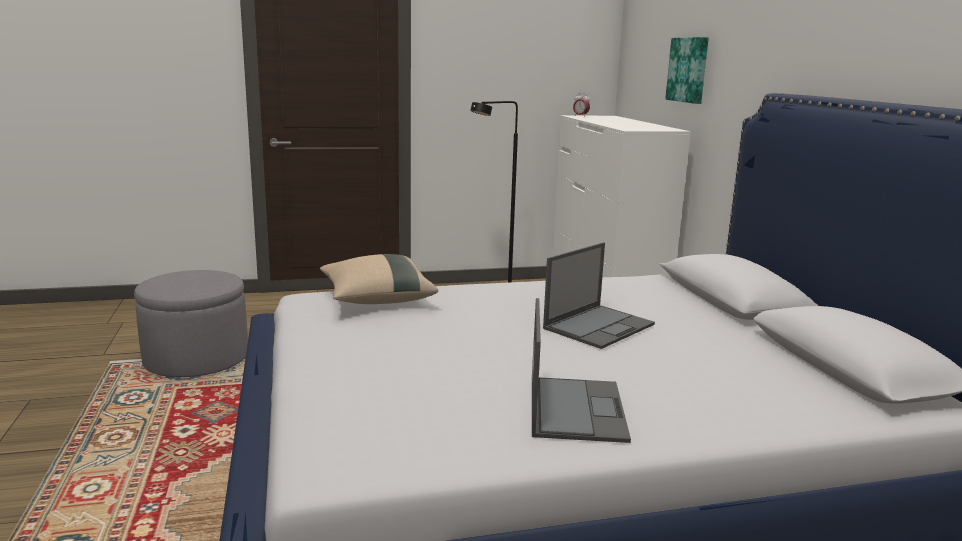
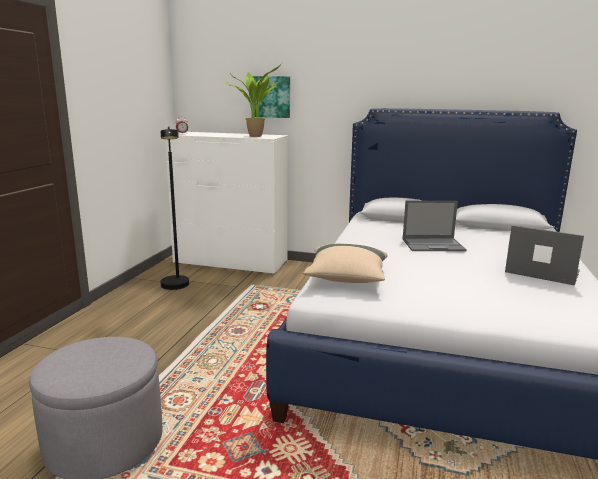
camera: 60 degrees left, 0 degrees up
(599, 326) = (433, 245): laptop -> laptop turned 105 degrees clockwise
(635, 126) = (256, 136): none -> potted plant

